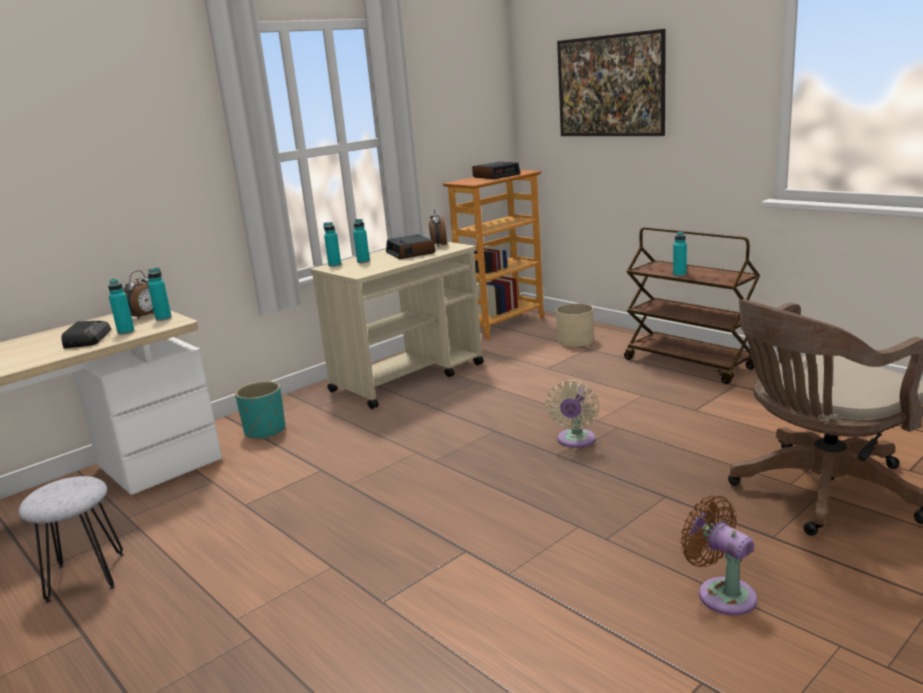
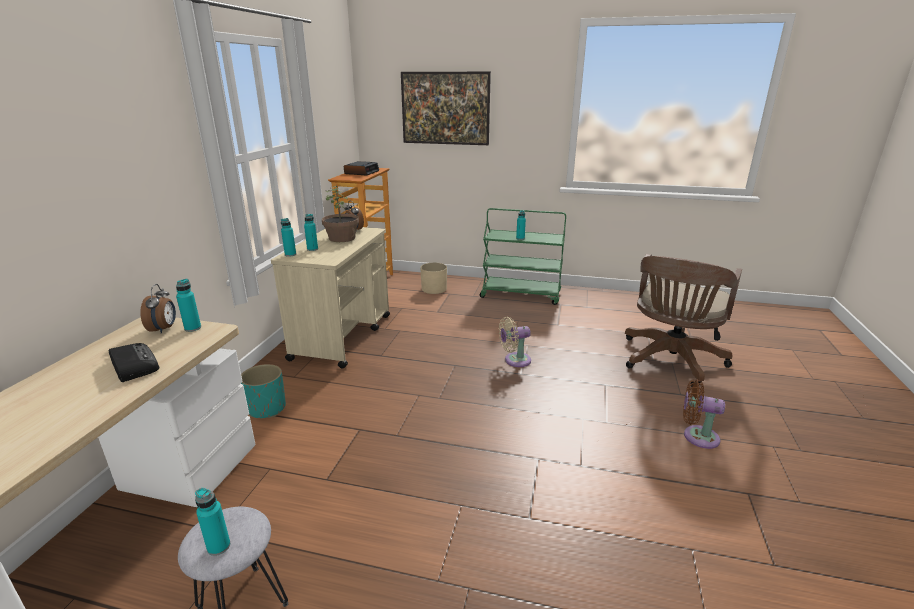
camera: 35 degrees left, 5 degrees up
(126, 332) = (172, 350): turquoise bottle -> turquoise bottle (218, 546)
(411, 253) = (342, 238): alarm clock -> potted plant
(575, 441) = (514, 360): beige fan -> beige fan turned 90 degrees clockwise
(689, 364) = (521, 295): brown cart -> green cart

